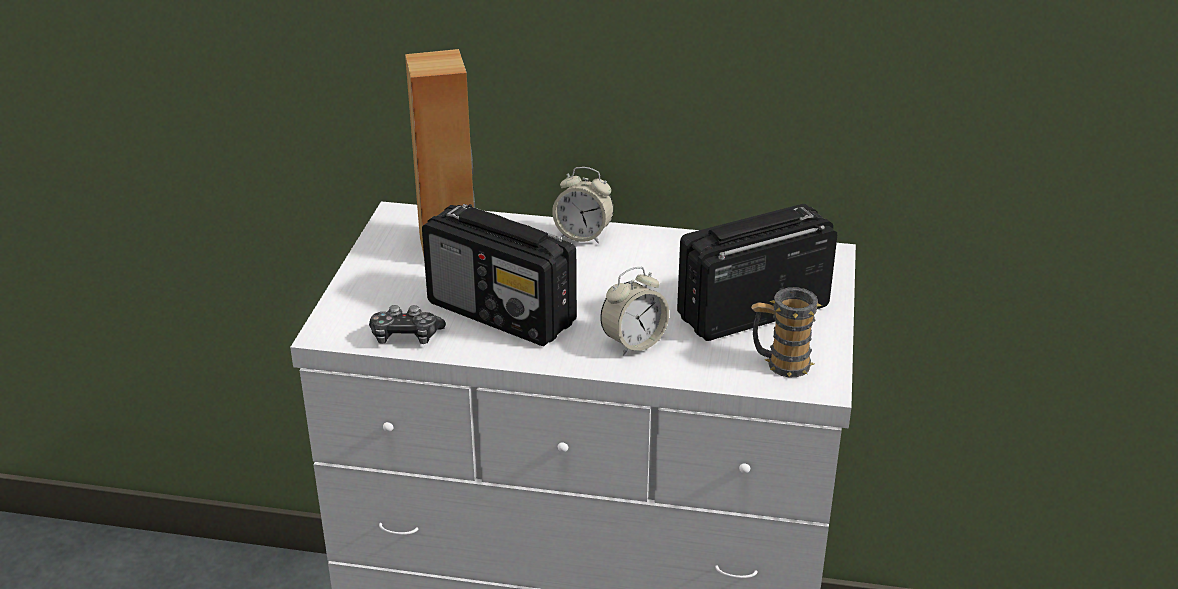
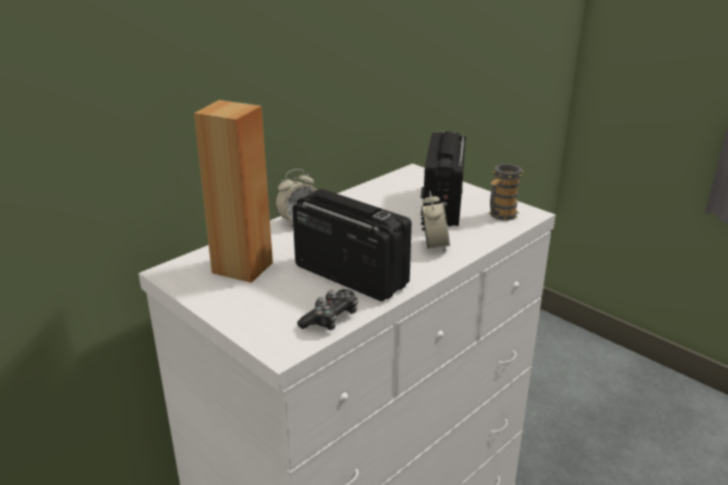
camera: 55 degrees left, 5 degrees down
(502, 314) = (350, 275): radio -> radio turned 120 degrees counterclockwise

